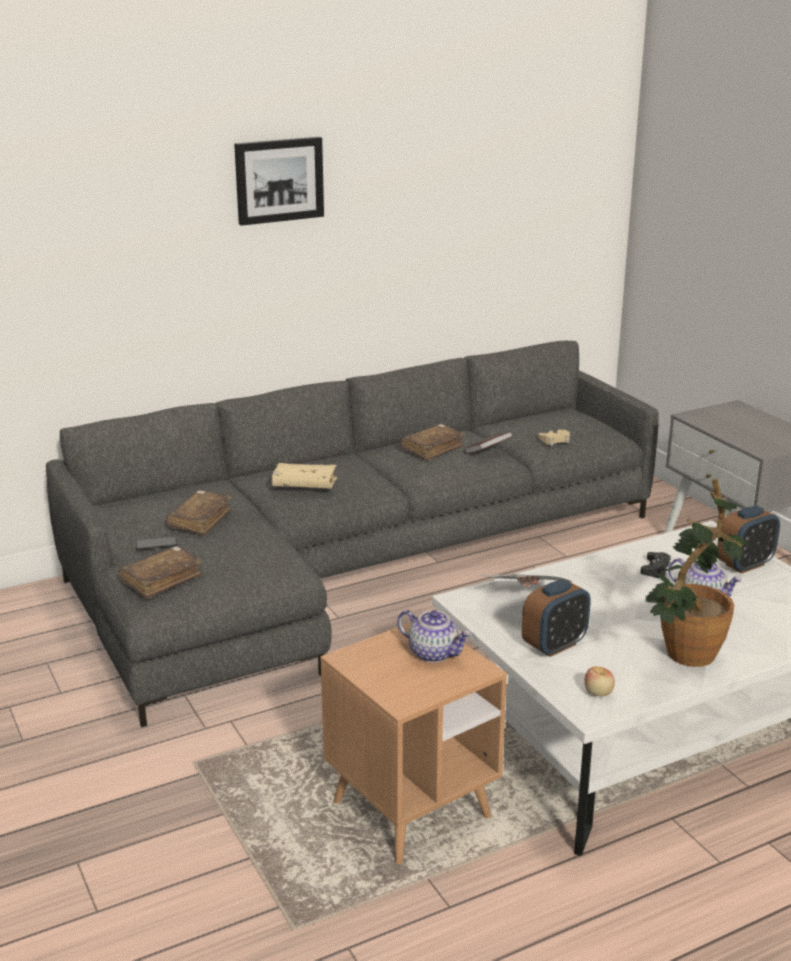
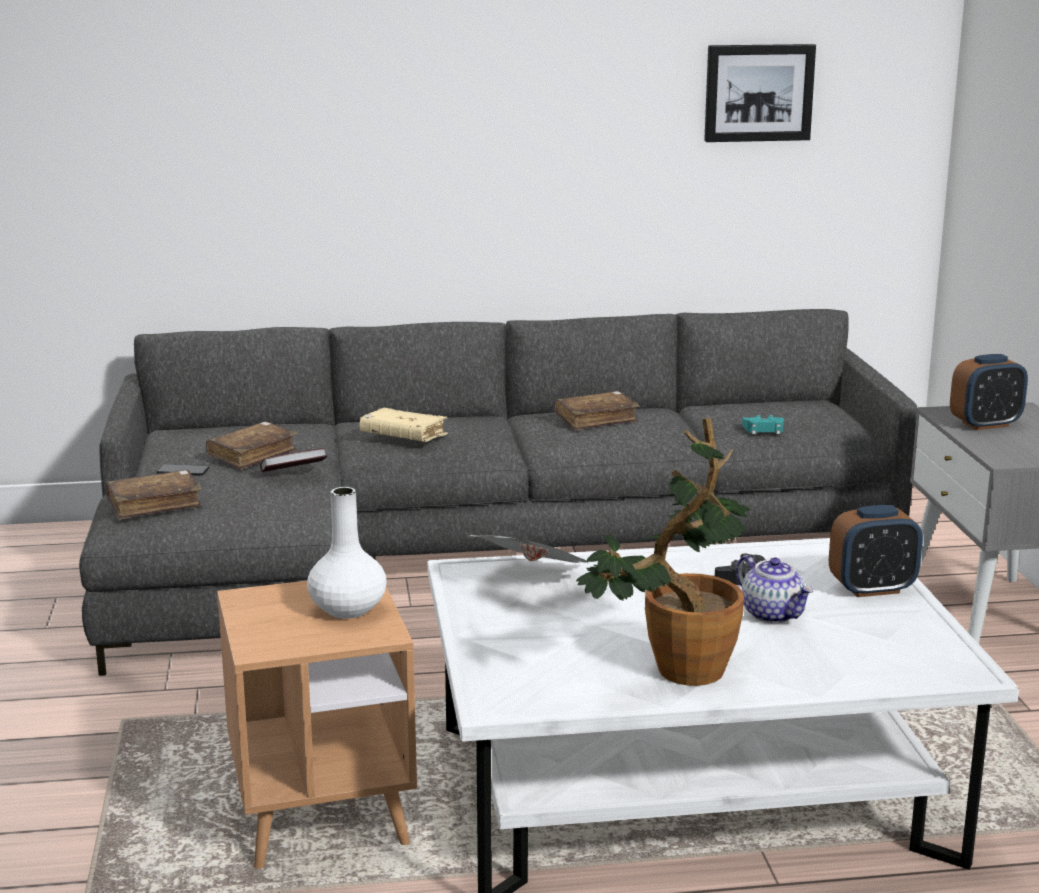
camera: 20 degrees right, 5 degrees down
(279, 180) = (433, 64): picture -> picture (758, 92)
(434, 653) = (348, 609): teapot -> white vase
(488, 451) = (663, 430): book -> book (294, 473)
(554, 645) = (522, 632): alarm clock -> alarm clock (985, 424)
(555, 441) = (764, 430): beige game controller -> turquoise game controller
(598, 693) = (524, 689): apple -> none

